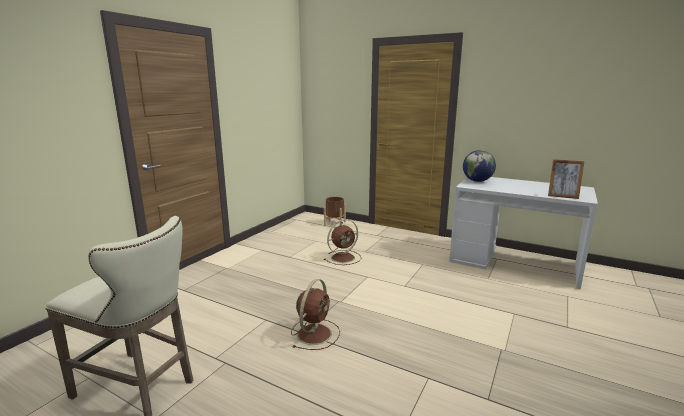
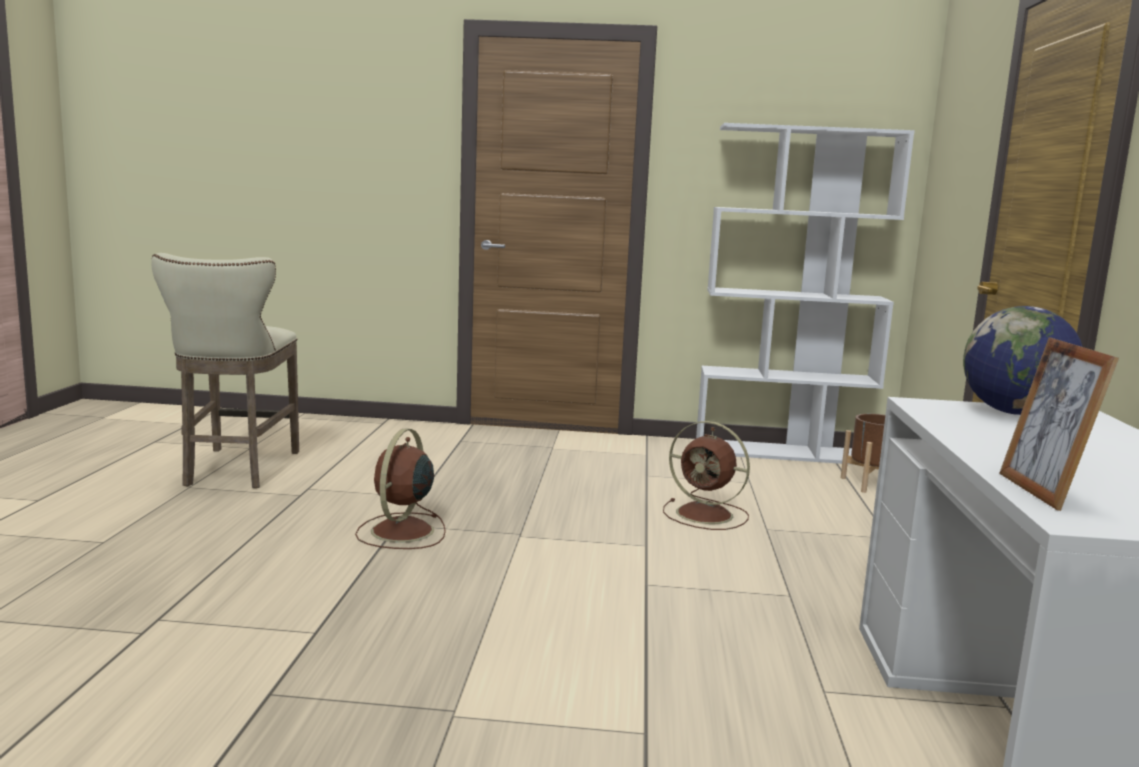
camera: 65 degrees right, 5 degrees down
(288, 226) = (782, 452): none -> white bookcase
(315, 333) = (401, 532): brown fan -> brown fan turned 105 degrees clockwise

